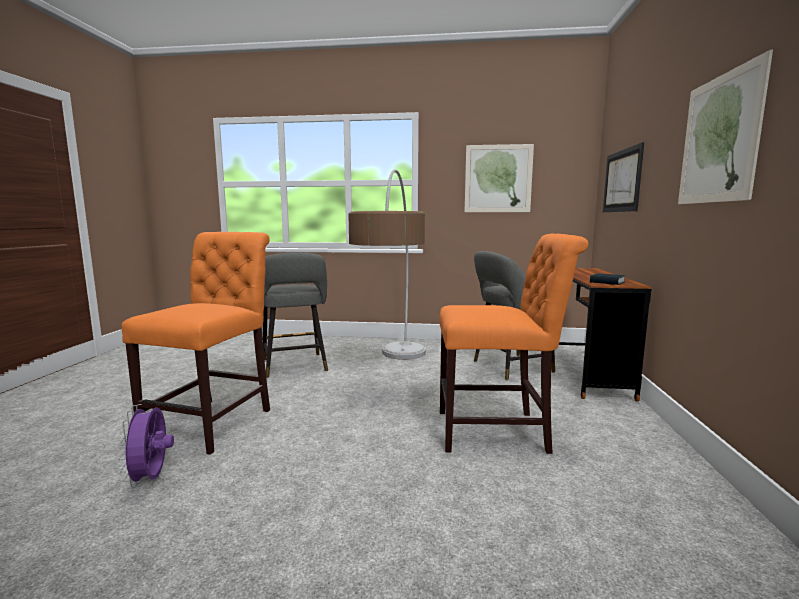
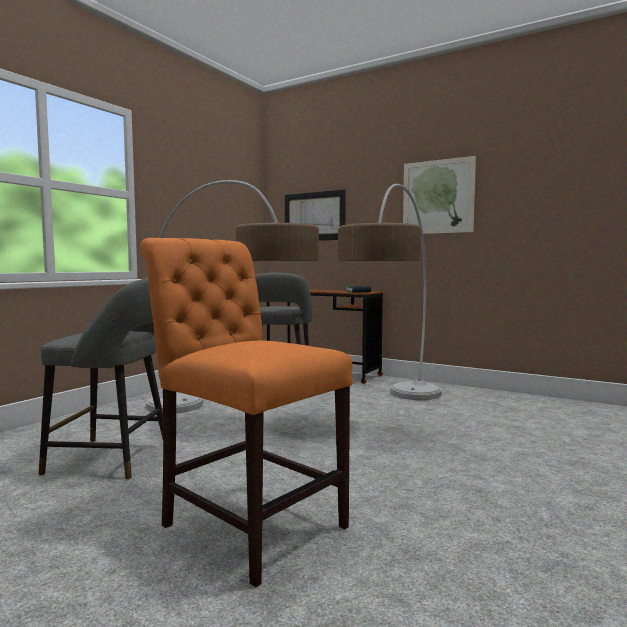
camera: 65 degrees left, 5 degrees down
(151, 479) = (389, 567): purple fan -> none
(498, 178) = (203, 203): picture -> none
(498, 431) = (395, 411): orange chair -> floor lamp

